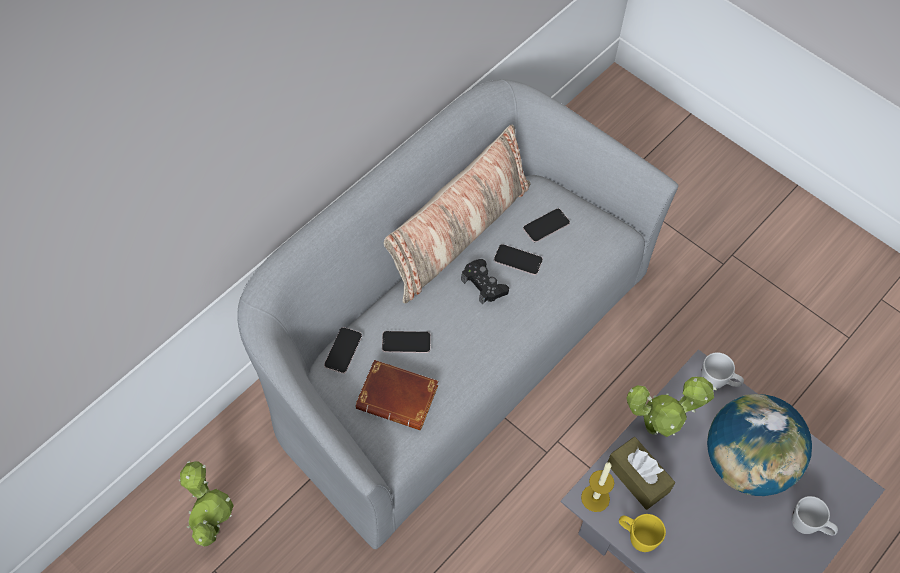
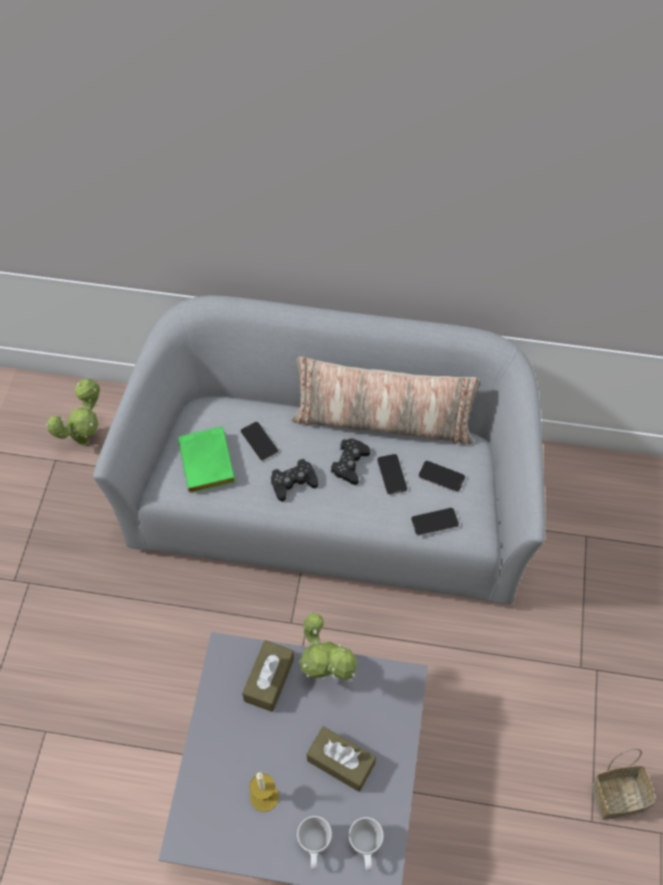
camera: 60 degrees right, 0 degrees up
(343, 350) = (222, 406): phone -> phone (434, 522)
(400, 397) = (209, 464): brown book -> green book
(470, 339) = (293, 482): none -> black game controller
(595, 498) = (229, 656): candle -> candle (264, 796)
(636, 537) = (214, 706): yellow mug -> none
(717, 383) = (405, 698): white mug -> white mug (366, 848)
(746, 464) = (341, 762): globe -> brown tissue box
(839, 307) = (619, 796): none -> basket

